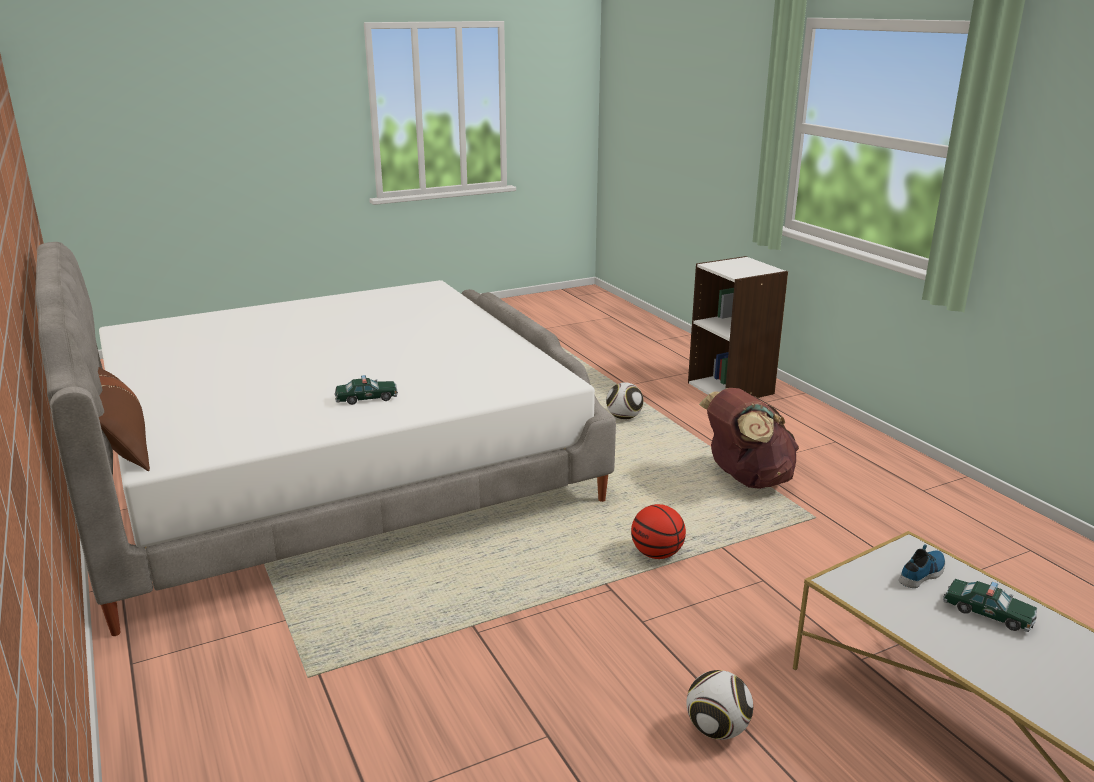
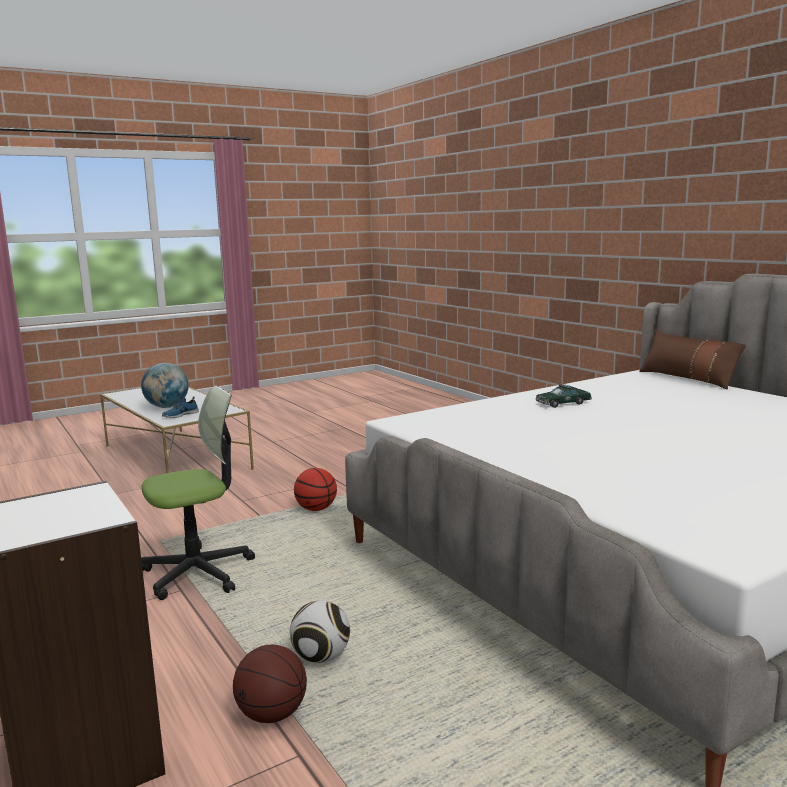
camera: 175 degrees right, 10 degrees down
(645, 397) = (272, 714): none -> basketball
(716, 729) = (306, 452): football -> none
(746, 479) = (198, 572): brown backpack -> office chair
(988, 613) = (167, 407): toy car -> globe

